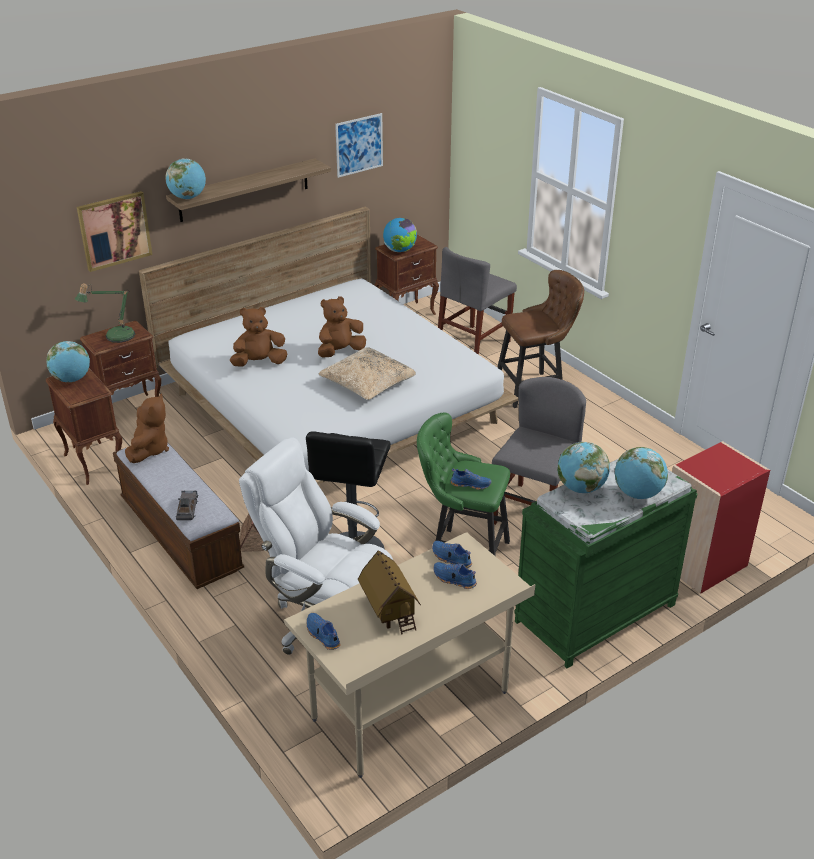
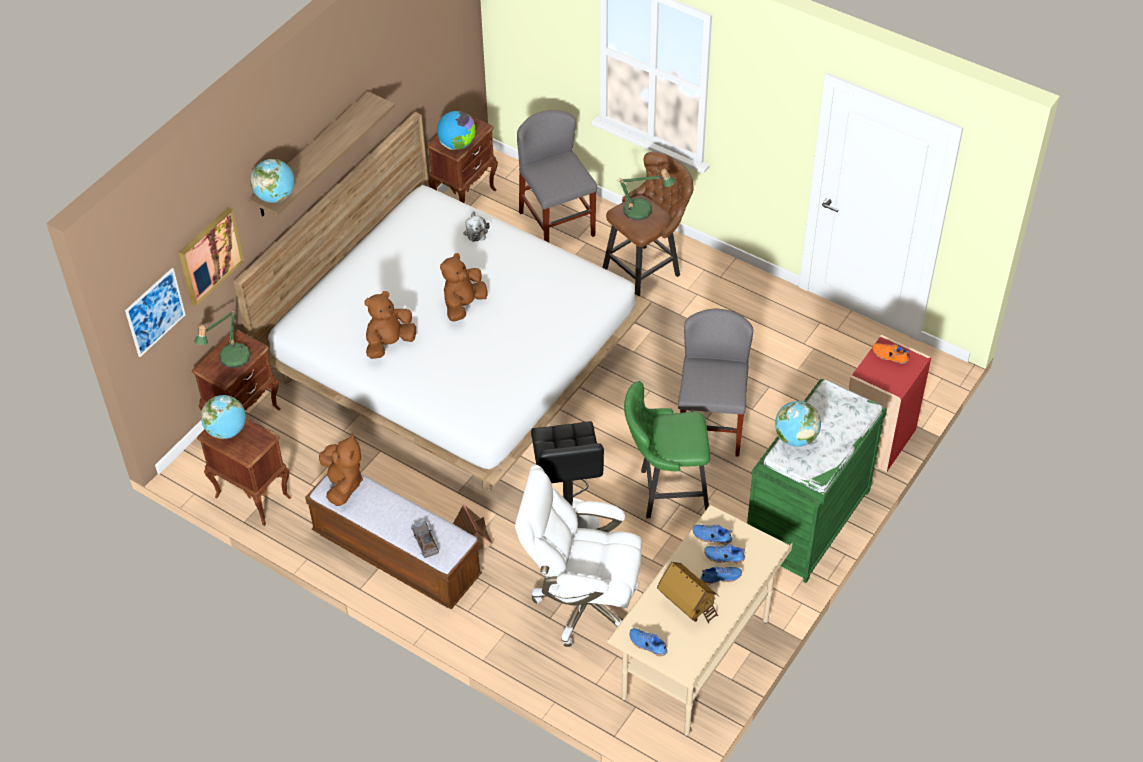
camera: 20 degrees left, 15 degrees up
(359, 145) = (403, 56): picture -> picture (155, 312)
(367, 383) = (513, 339): beige pillow -> none
(384, 310) = (475, 231): none -> plush toy
(470, 484) = (679, 443): blue shoe -> blue shoe (720, 577)
(473, 344) = (557, 224): grey chair -> grey chair turned 135 degrees clockwise
(534, 320) = (642, 211): none -> table lamp
(638, 494) = (844, 430): globe -> none
(723, 459) = (889, 356): none -> orange shoe

